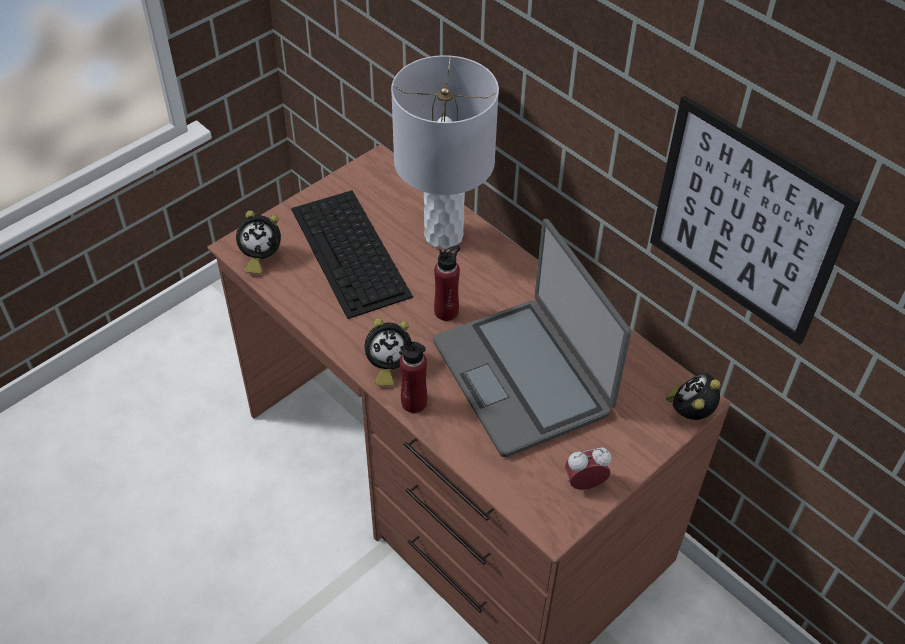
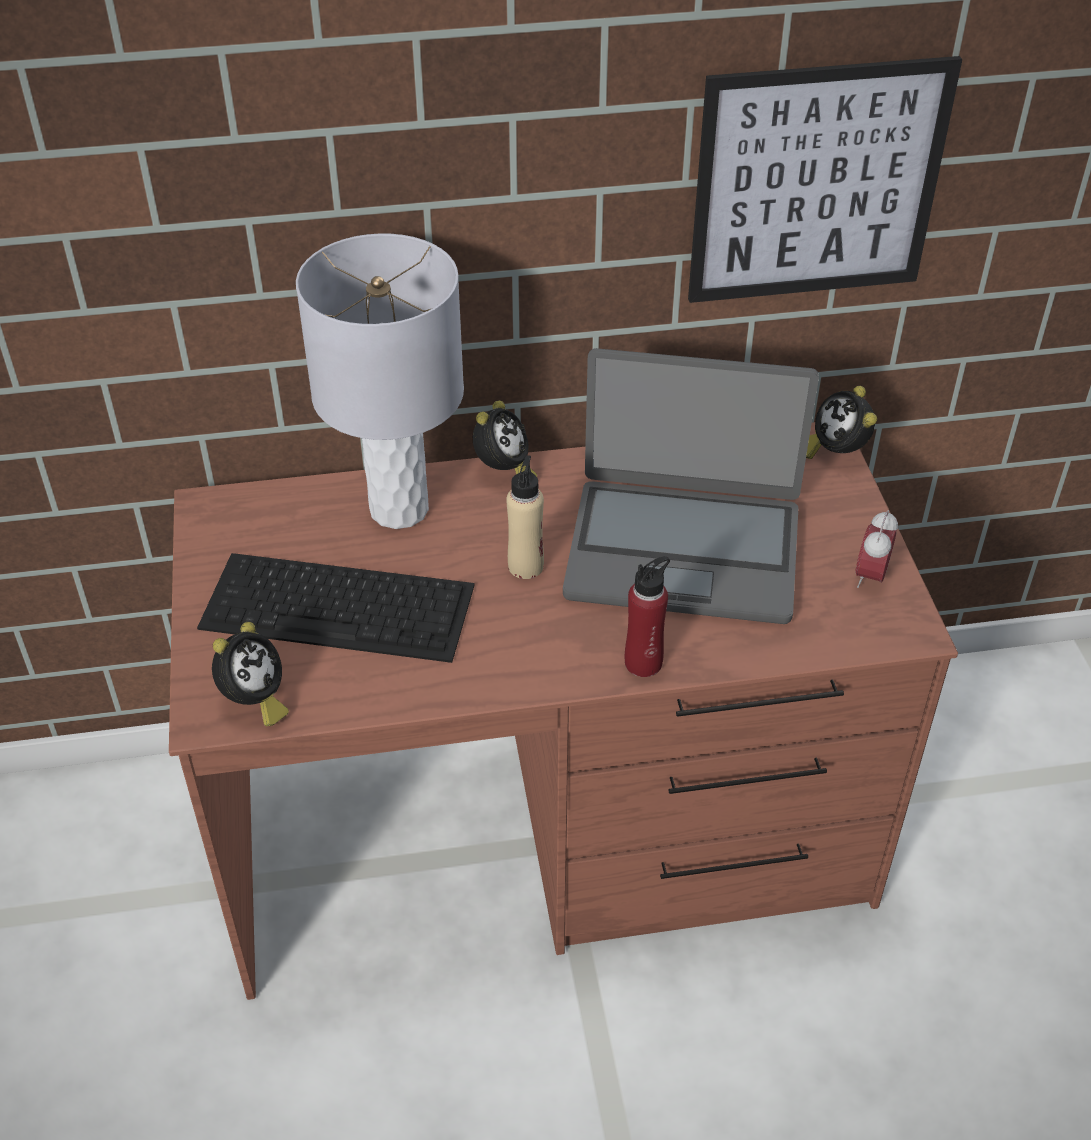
camera: 55 degrees left, 5 degrees down
(387, 366) = (565, 661): alarm clock -> alarm clock (503, 472)
(446, 311) = (526, 566): red bottle -> beige bottle

